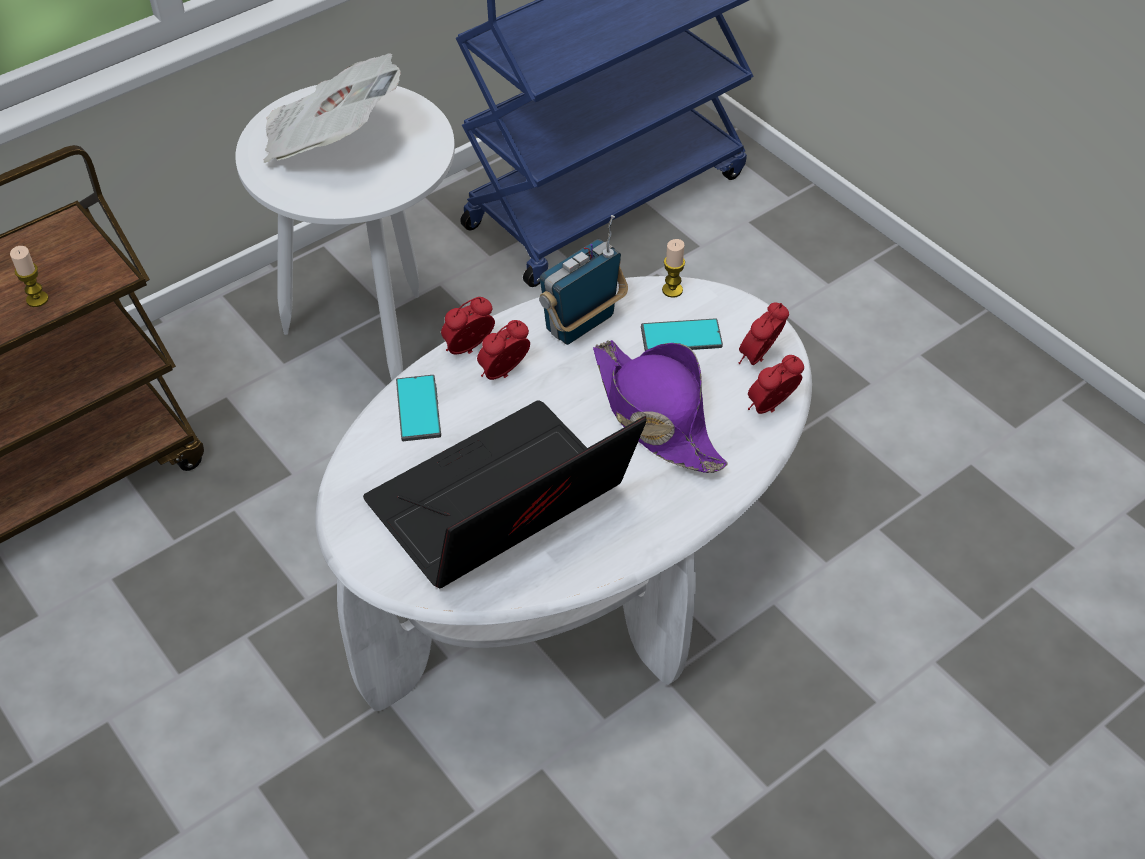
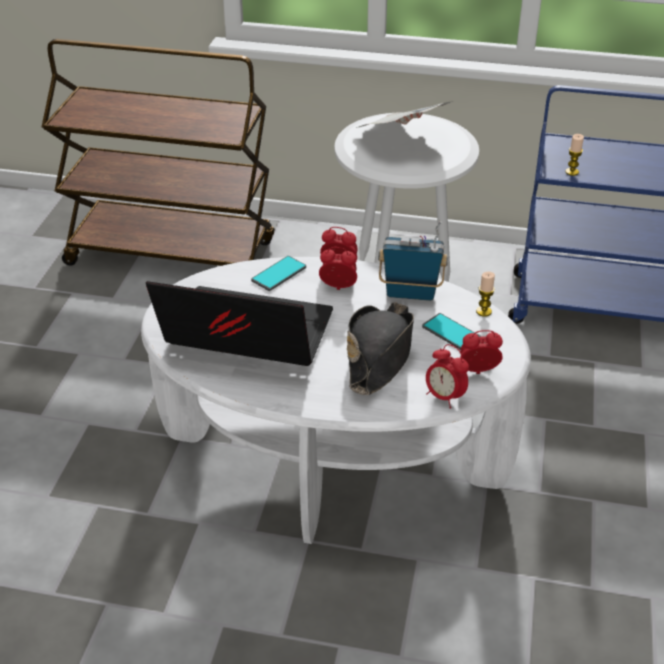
camera: 50 degrees right, 10 degrees down
(37, 299) = (191, 129): candle -> candle (572, 172)
(655, 415) = (380, 355): purple hat -> black hat
(771, 409) = (444, 397): alarm clock -> alarm clock turned 150 degrees counterclockwise

